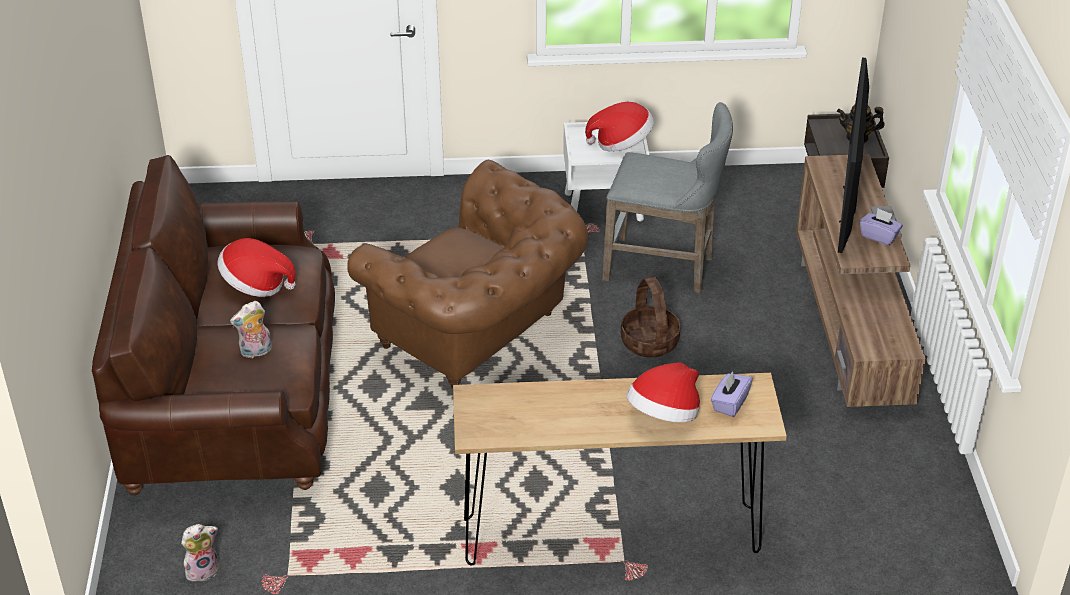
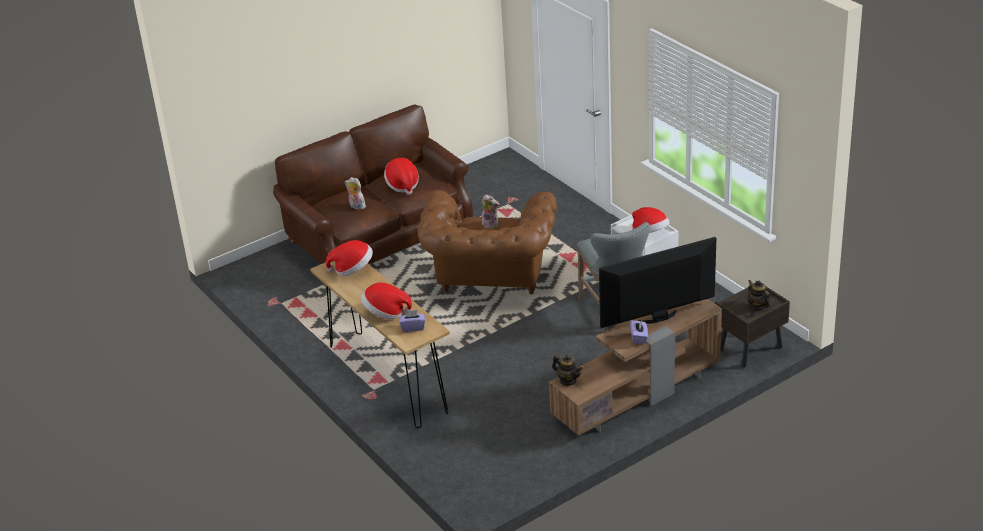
camera: 60 degrees right, 5 degrees down
(202, 569) = (265, 281): plush toy -> plush toy (491, 224)
(509, 404) = (352, 269): none -> hat
(650, 342) = (544, 333): basket -> none
(866, 344) = (568, 381): none -> teapot

